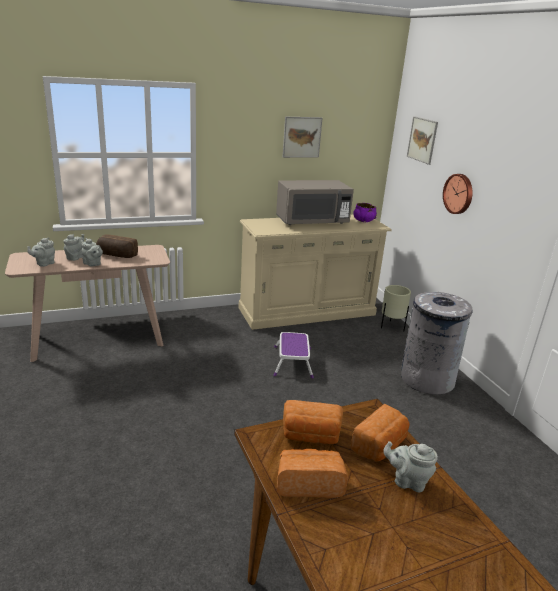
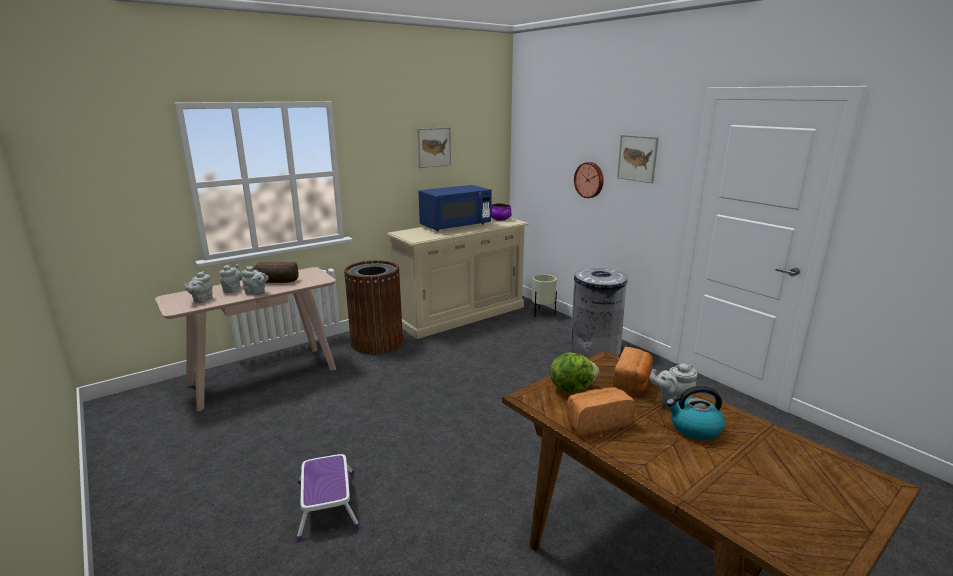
camera: 15 degrees left, 5 degrees down
(213, 325) = (377, 342): none -> brown trash can
(293, 361) = (471, 358): purple step ladder -> purple step ladder (328, 504)
(311, 436) = (571, 388): bread -> lettuce
(312, 222) = (455, 226): grey microwave -> blue microwave
(410, 520) = (694, 428): none -> kettle
(422, 140) = (543, 139): picture -> picture (637, 158)

